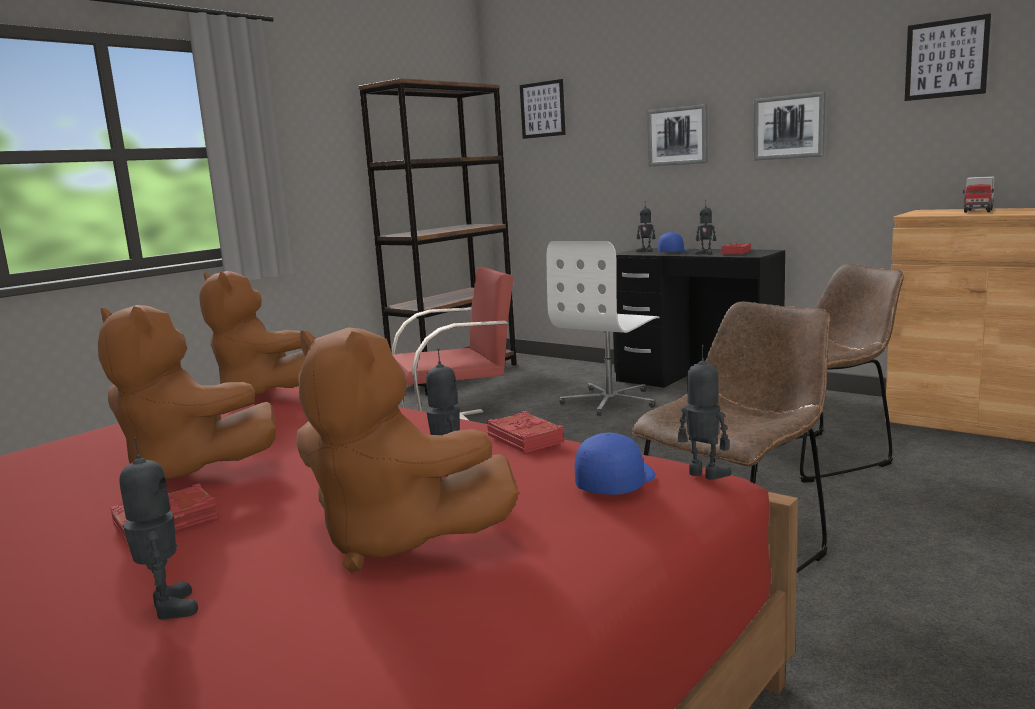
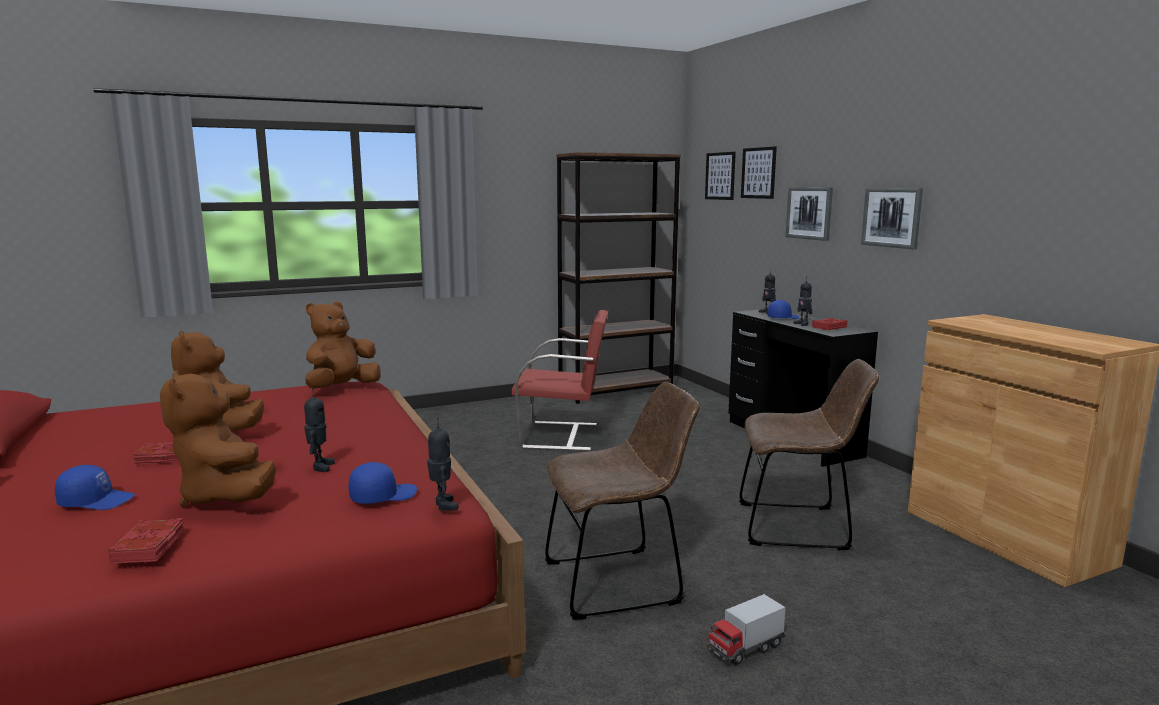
camera: 25 degrees right, 0 degrees up
(168, 608) = (97, 501): toy robot -> blue cap
(261, 394) = (341, 388): brown plush toy -> brown plush toy turned 60 degrees clockwise
(526, 439) = (400, 455): red book -> red book (150, 547)
(610, 401) = (700, 438): white office chair -> none
(946, 59) = (1025, 169): picture -> picture (758, 173)
(978, 211) = (1019, 327): toy truck -> toy truck (745, 649)

